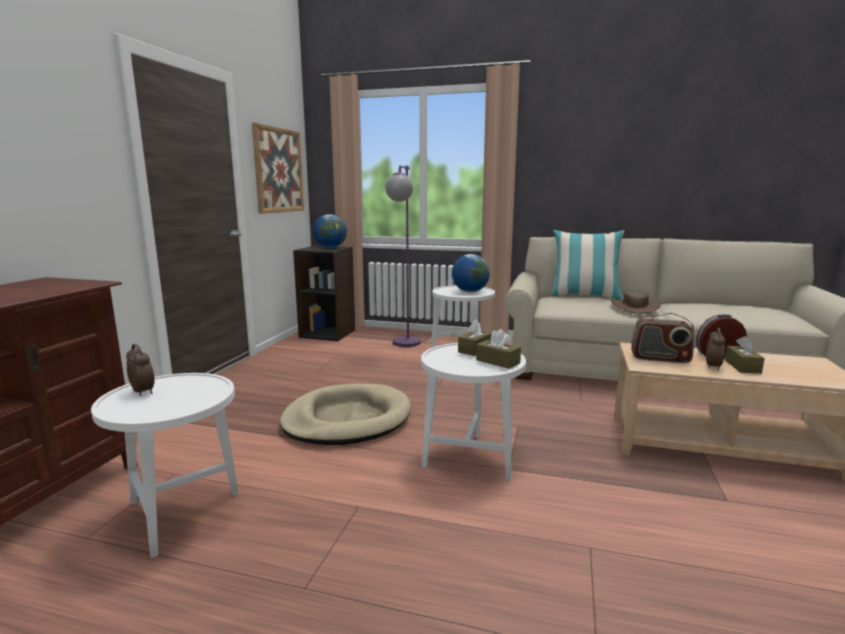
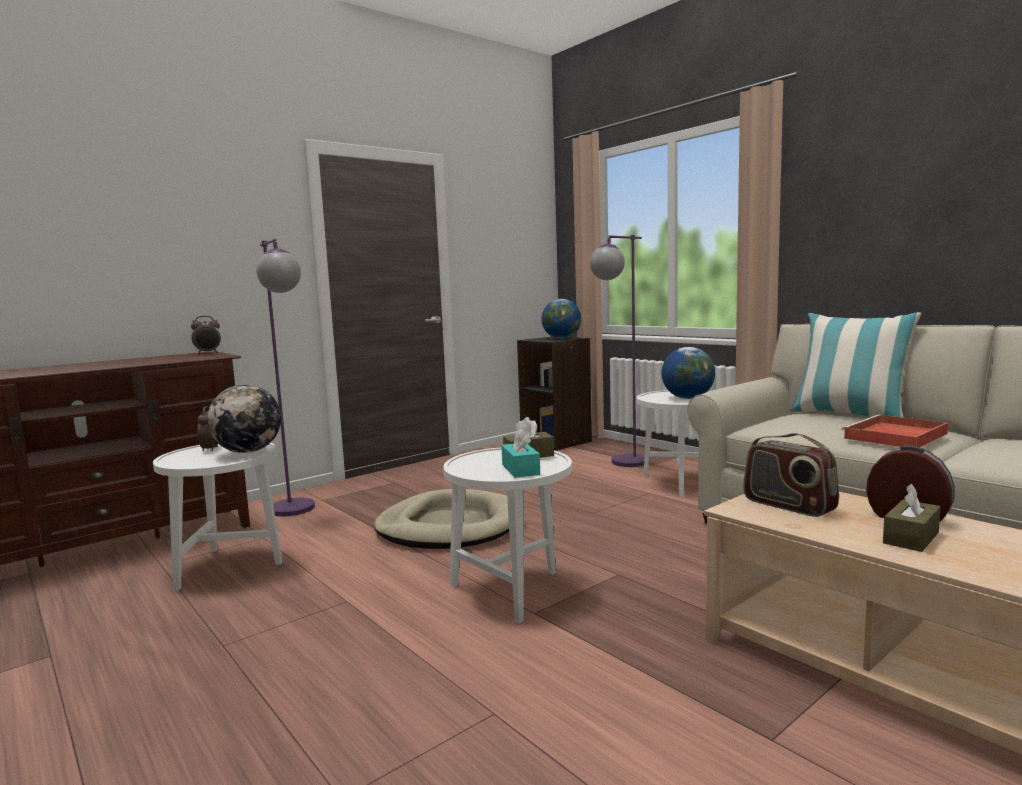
camera: 35 degrees right, 5 degrees down
(173, 440) = (296, 513): none -> purple floor lamp
(205, 387) = (248, 452): none -> globe
(279, 170) = (507, 251): picture -> none
(497, 361) = (520, 469): brown tissue box -> turquoise tissue box
(634, 307) = (895, 436): brown hat -> red tray
(713, 367) = (853, 529): alarm clock -> alarm clock (208, 352)

